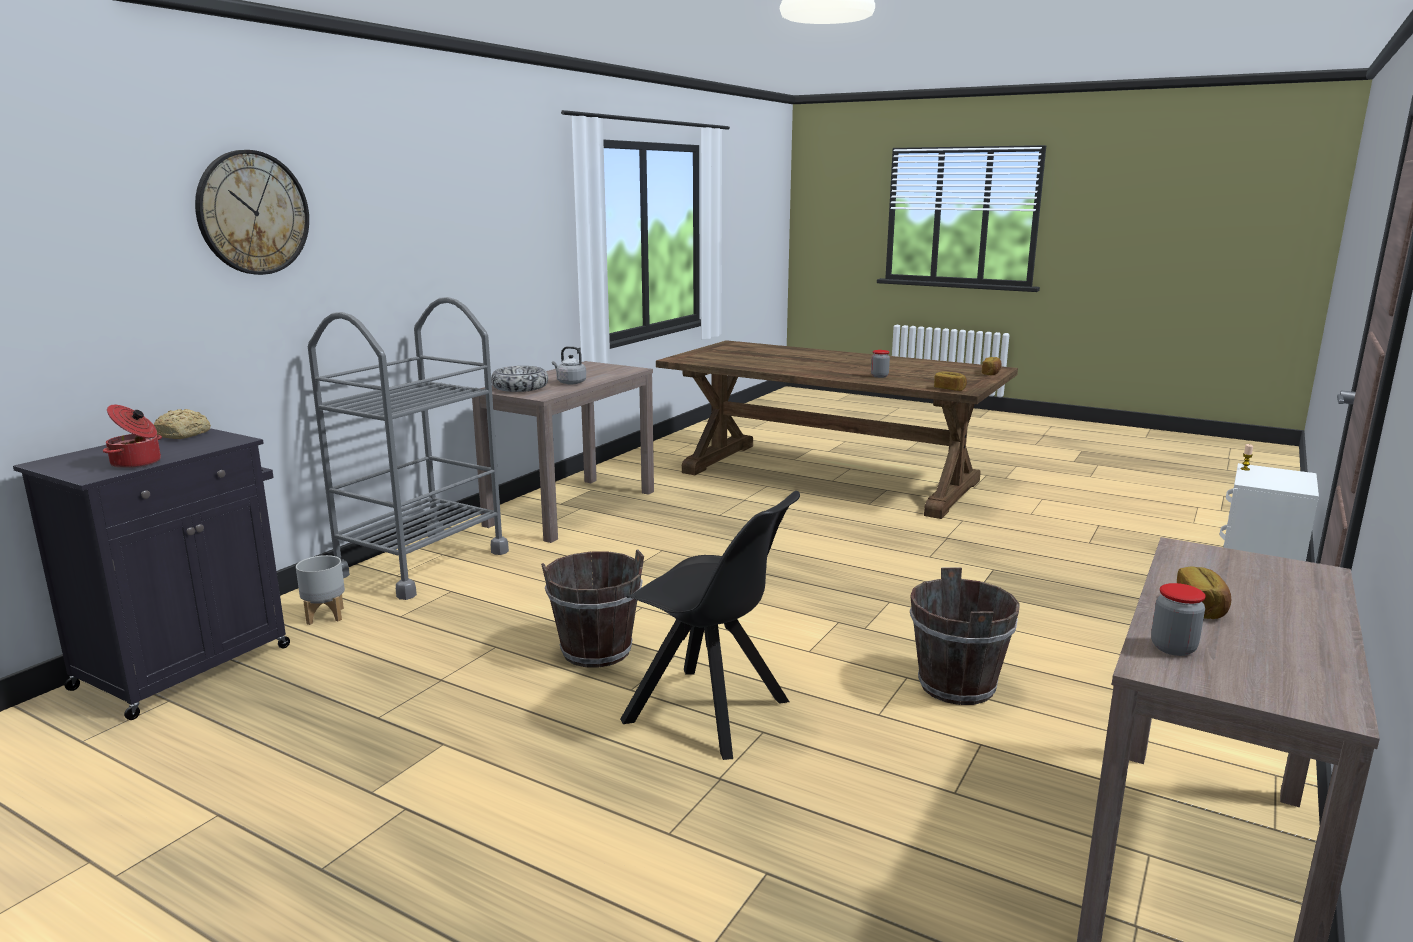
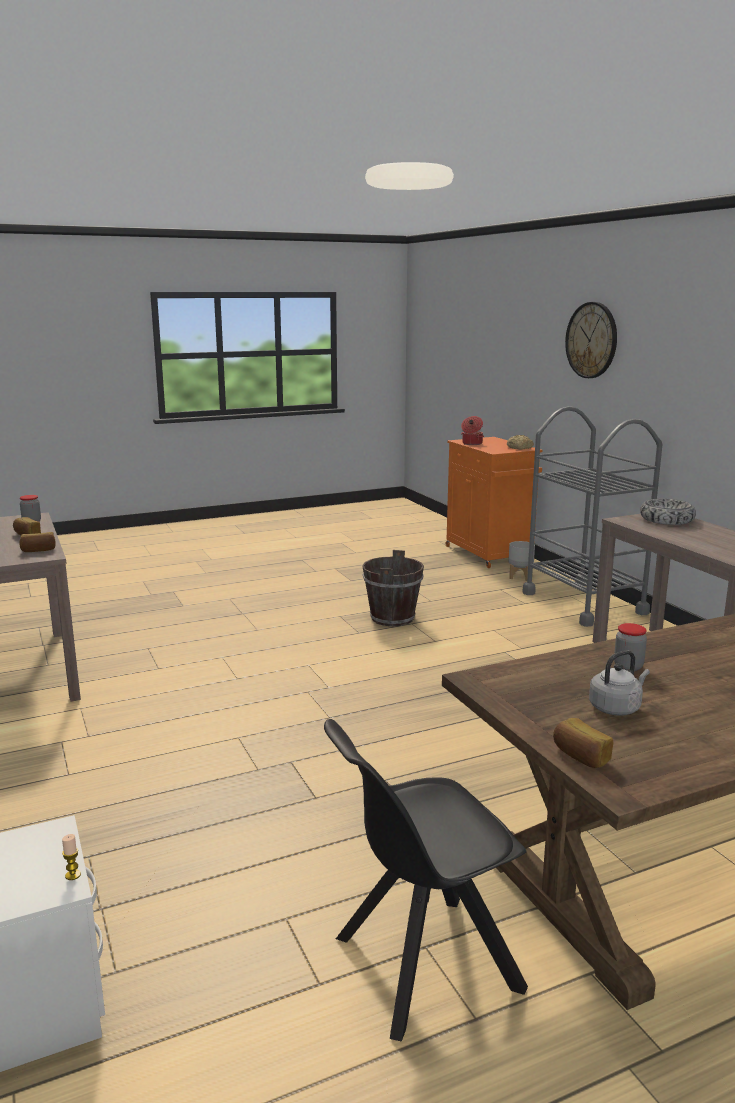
camera: 125 degrees right, 0 degrees up
(187, 665) = (489, 554): black cabinet -> orange cabinet
(570, 382) = (677, 533): grey kettle -> grey kettle (616, 708)
(710, 713) = (290, 625): black chair -> black chair (422, 964)
(949, 389) = (498, 674): bread -> bread (38, 550)
(956, 686) = (205, 687): brown bucket -> none

